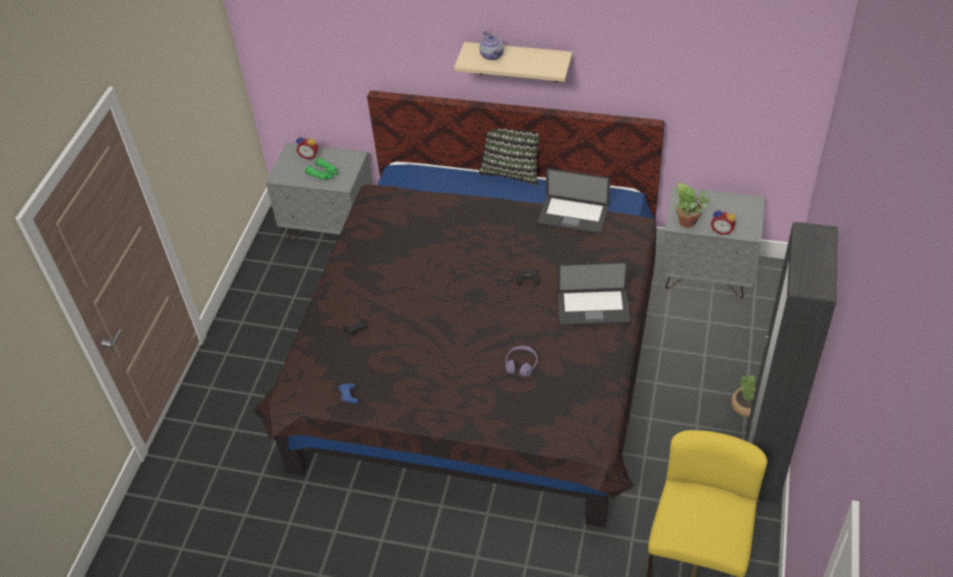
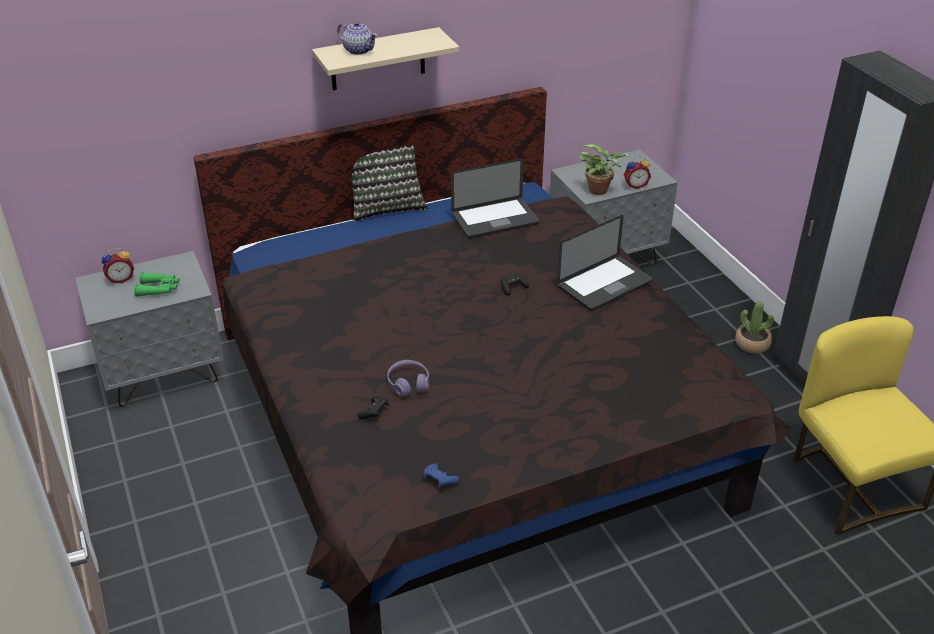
camera: 40 degrees left, 10 degrees down
(521, 365) = (593, 361): purple headphones -> purple headphones (408, 383)

